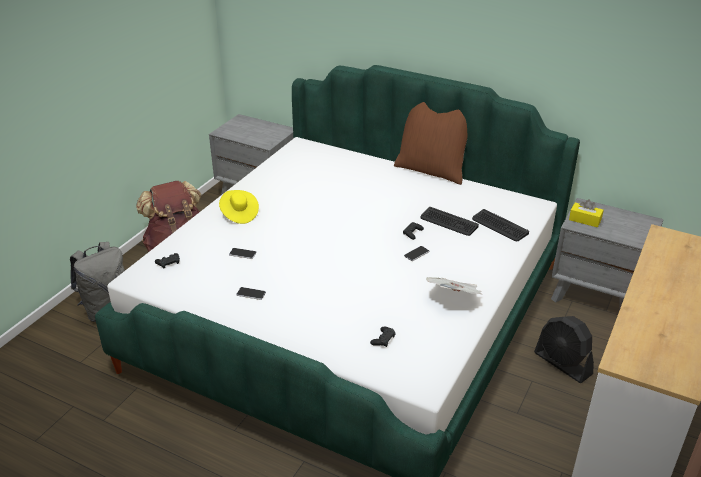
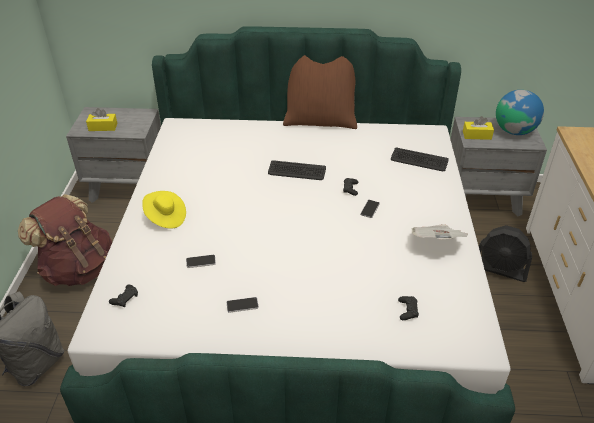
camera: 25 degrees left, 5 degrees up
(242, 133) = (103, 127): none -> yellow tissue box
(448, 222) = (373, 169): keyboard -> keyboard (296, 171)
(630, 225) = (514, 131): none -> globe

